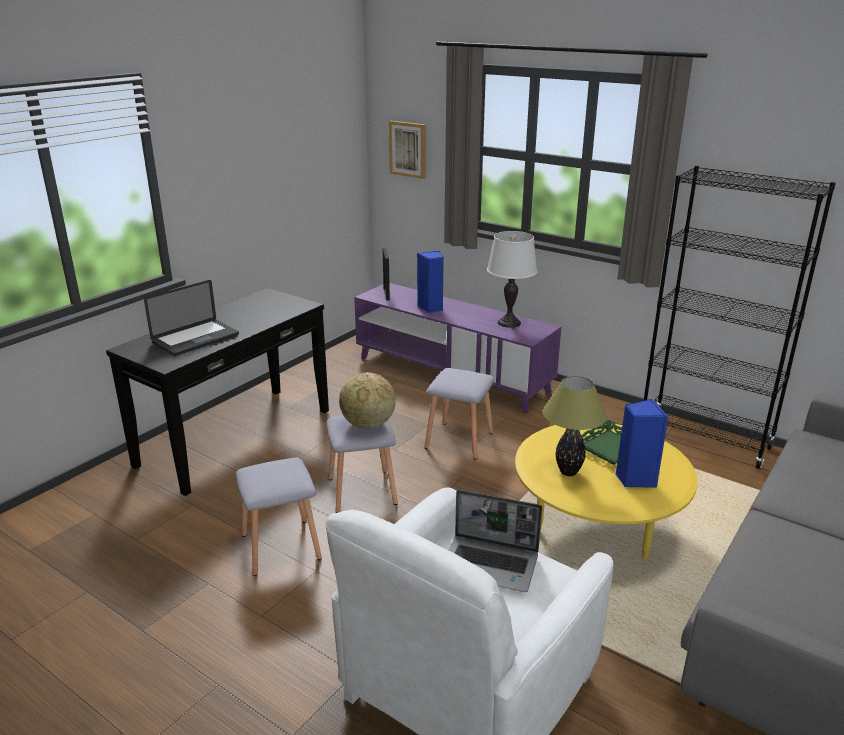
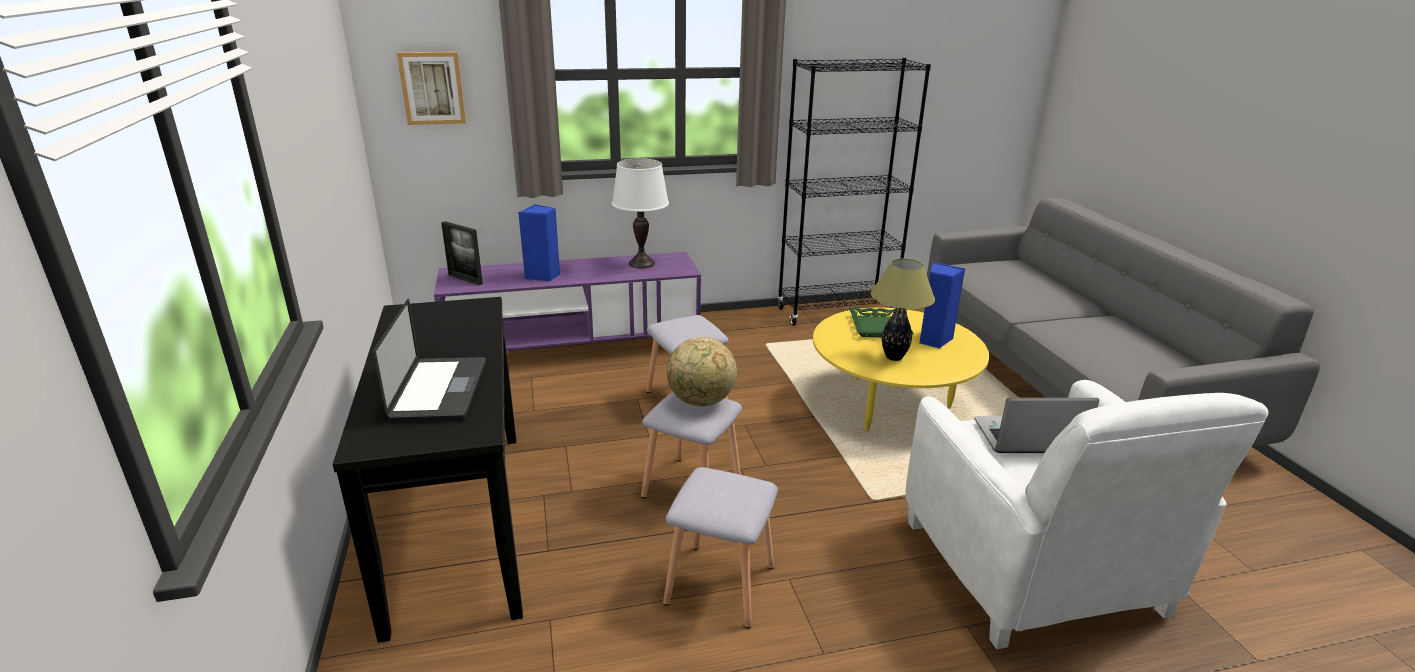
camera: 50 degrees left, 0 degrees up
(491, 564) = (1026, 438): laptop -> laptop turned 150 degrees counterclockwise

